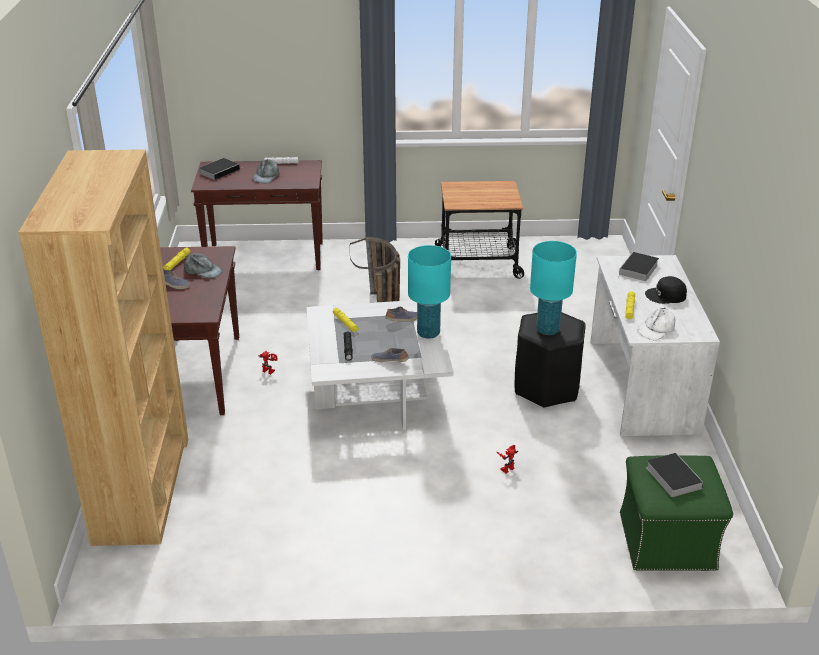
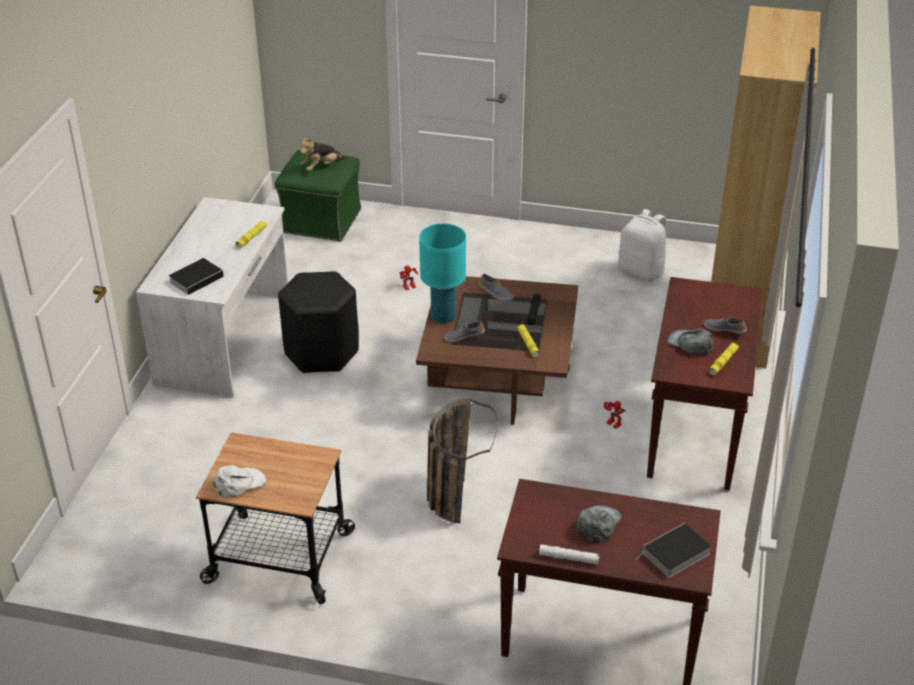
camera: 165 degrees left, 5 degrees up
(250, 537) = (642, 271): none -> white backpack
(377, 392) = (498, 377): white coffee table -> brown coffee table
(547, 330) = (324, 286): turquoise table lamp -> none
(656, 329) = (247, 215): white cap -> white cap (239, 483)
(666, 296) = (202, 245): black cap -> none
(672, 477) = (321, 167): book -> plush toy

